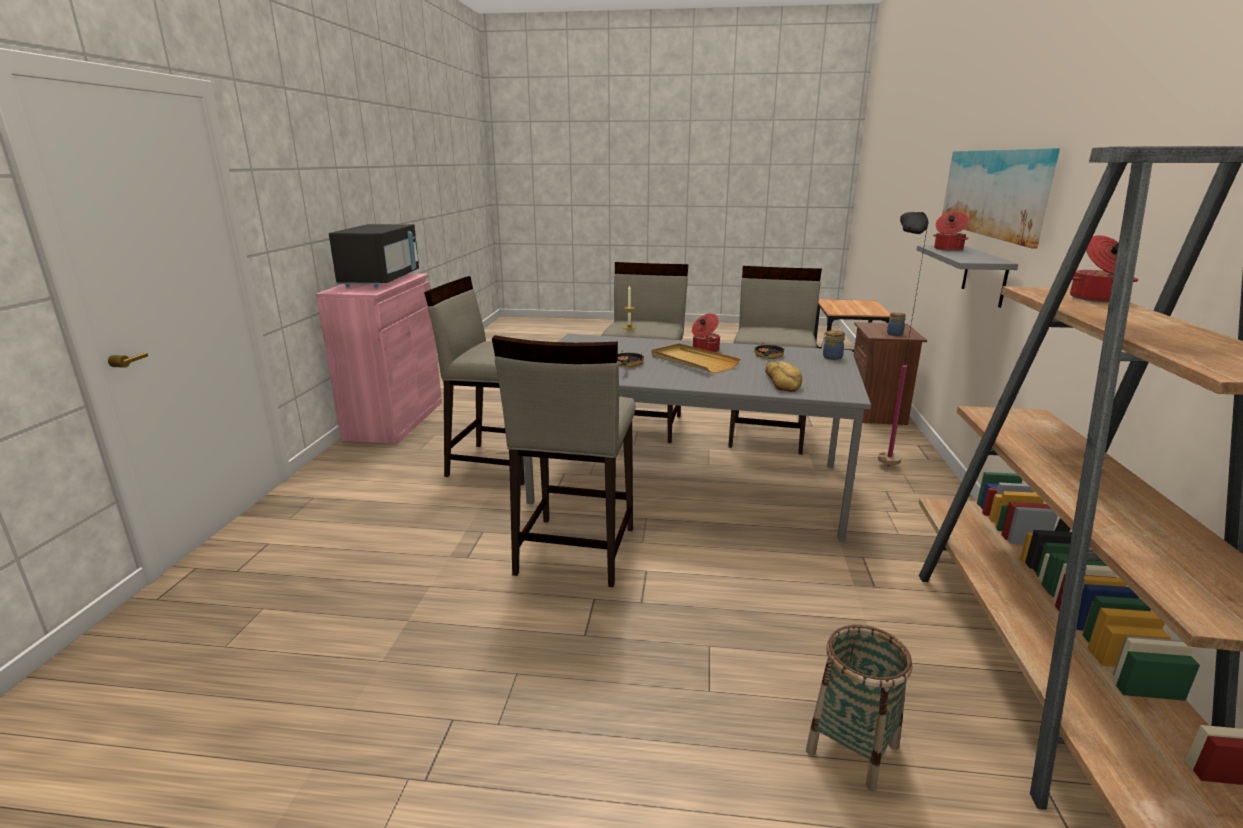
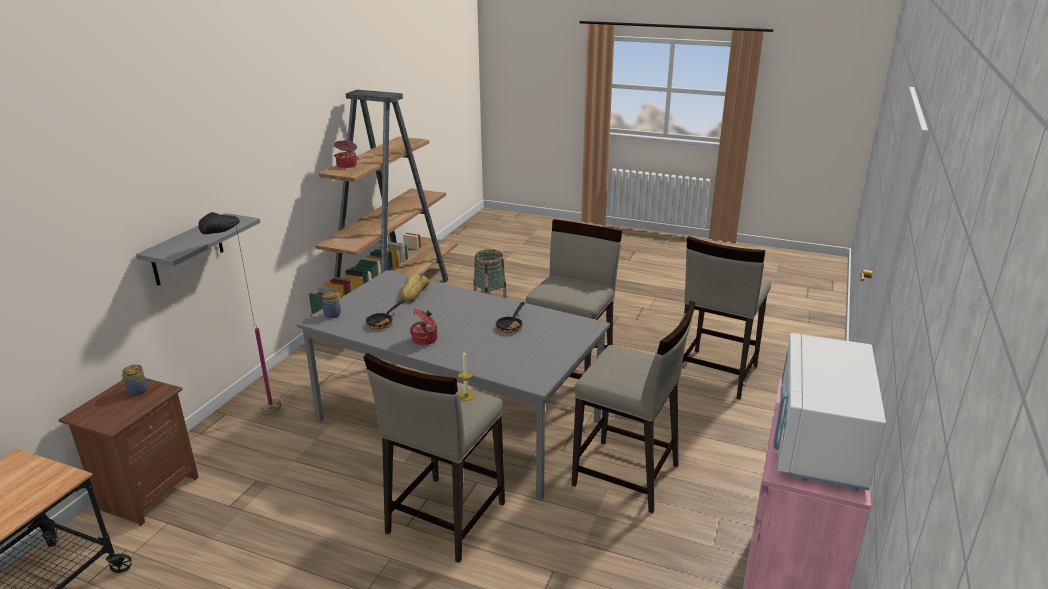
camera: 165 degrees left, 5 degrees up
(381, 280) = (818, 442): black microwave -> white microwave
(693, 361) = (452, 324): beige tray -> none
(767, 435) = (324, 473): beige stool -> beige stool (715, 374)
(947, 249) = (185, 244): cooking pot -> none
(995, 192) = (161, 186): picture -> none

